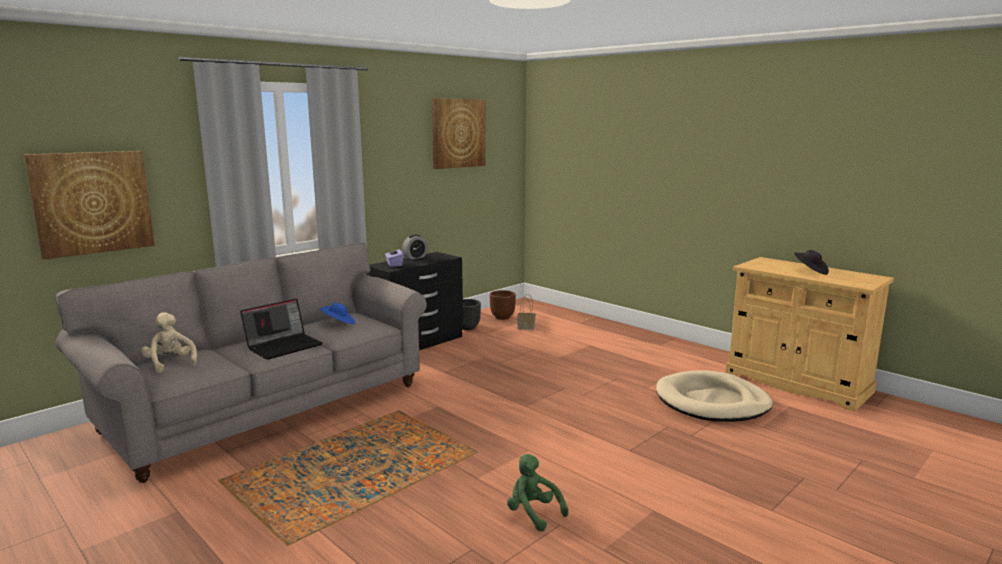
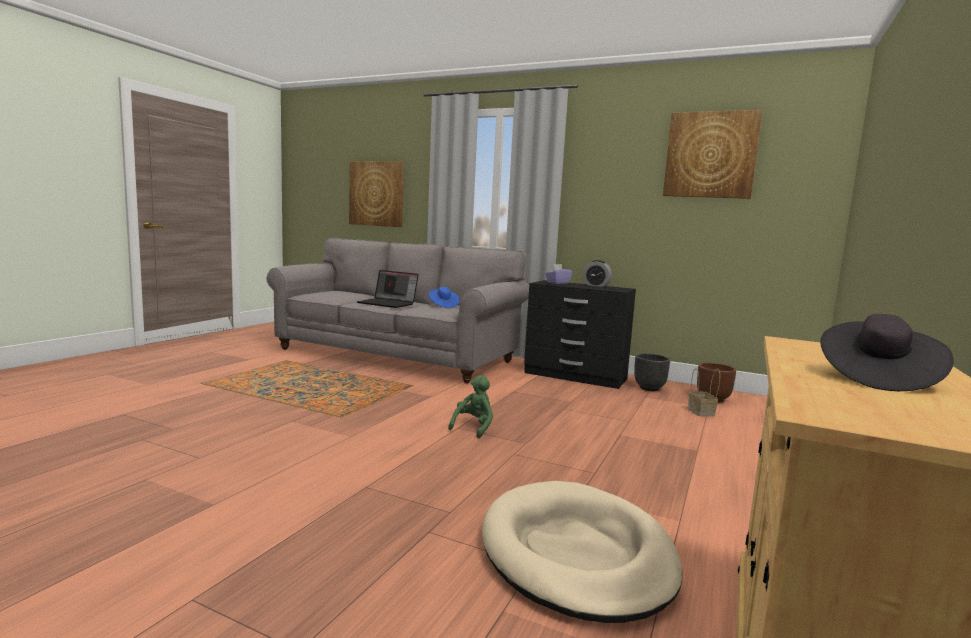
camera: 70 degrees right, 5 degrees down
(170, 364) = (337, 292): beige plush toy -> none
(533, 513) = (223, 446): green plush toy -> green plush toy (473, 427)

